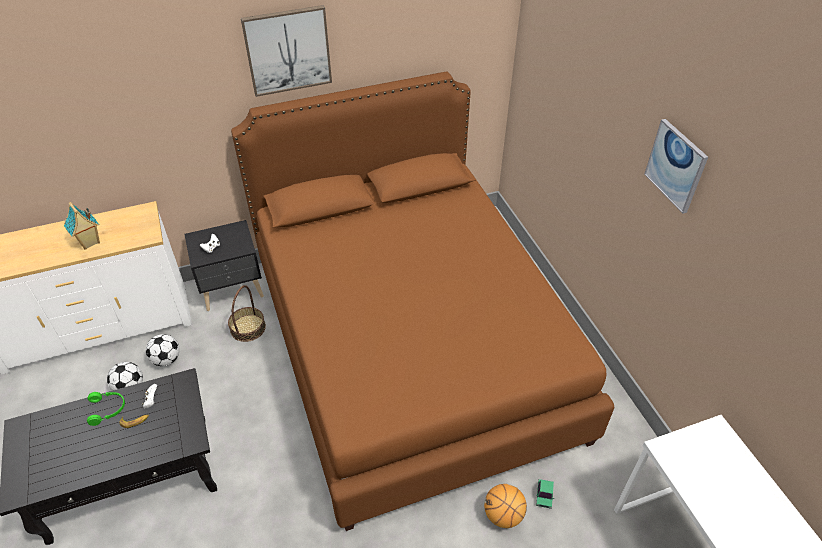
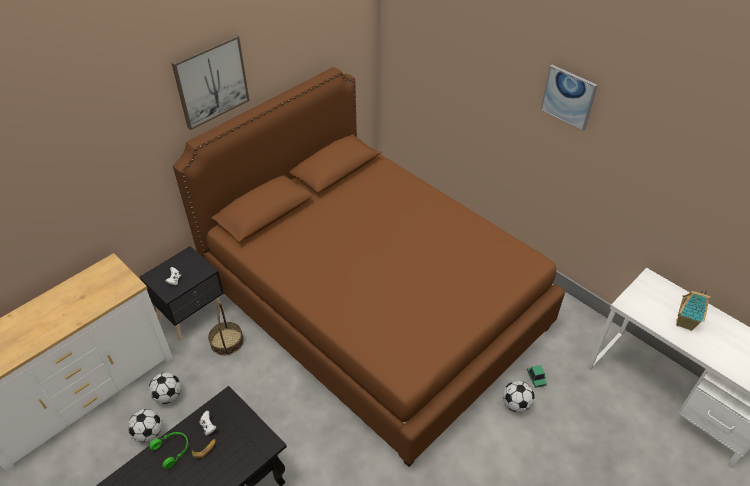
camera: 25 degrees left, 0 degrees up
(89, 243) = (75, 310): toy house -> toy house (685, 323)
(503, 515) = (516, 404): basketball -> football

